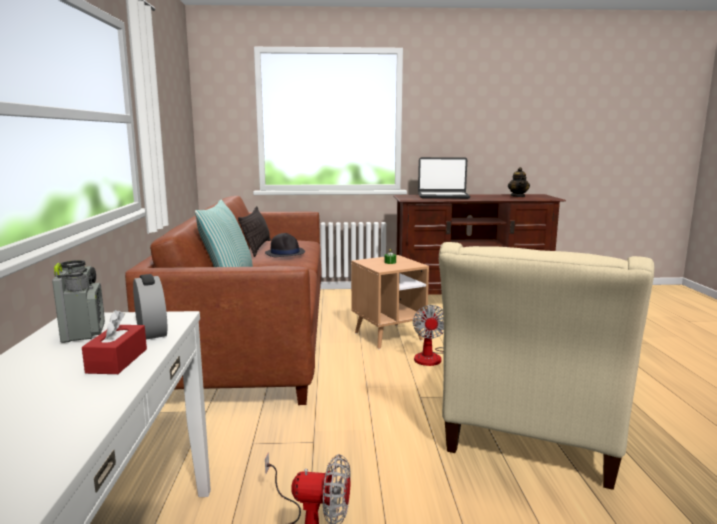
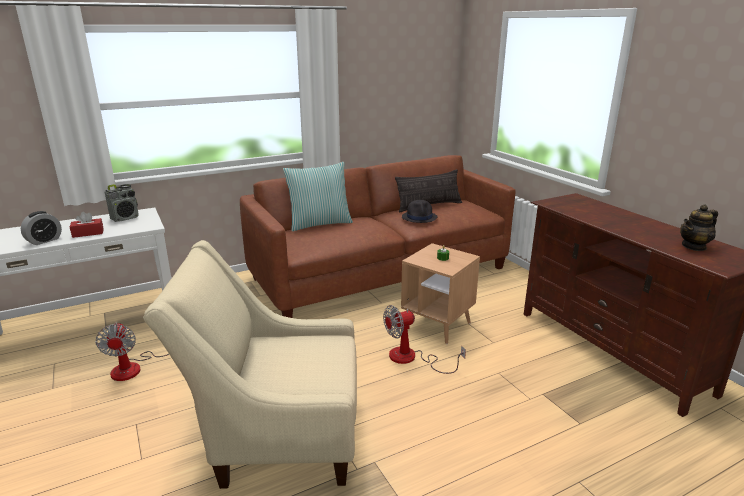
camera: 65 degrees right, 10 degrees up
(151, 331) = (127, 228): alarm clock -> alarm clock (44, 240)
(443, 196) = (604, 212): laptop -> none

